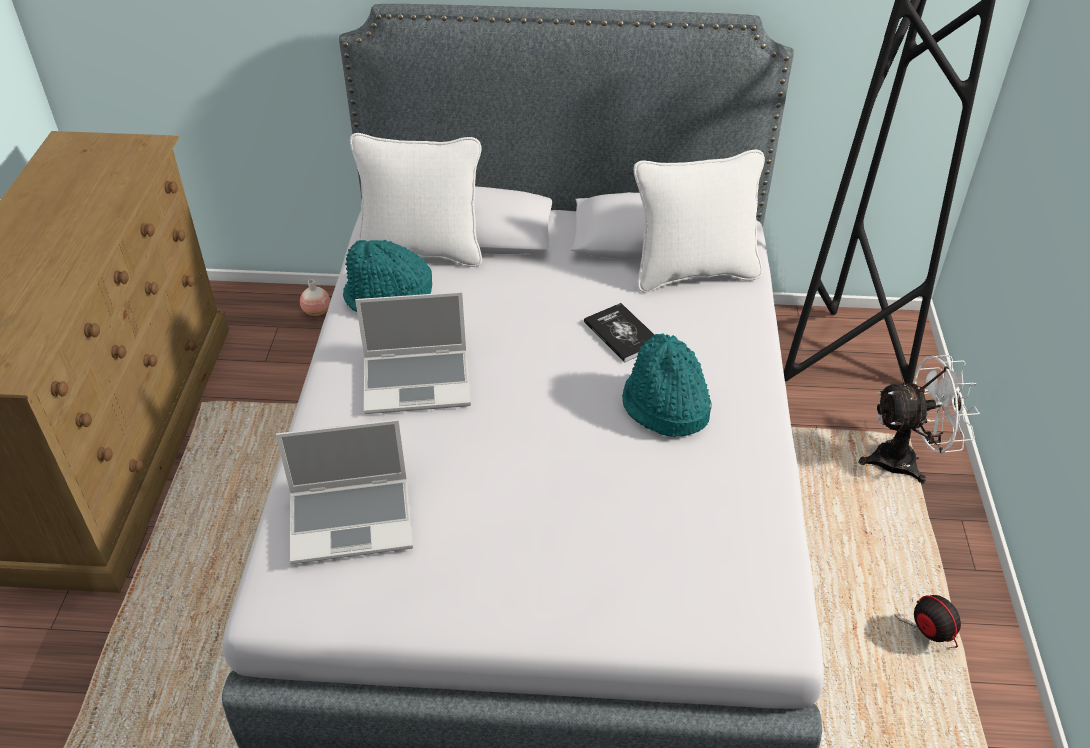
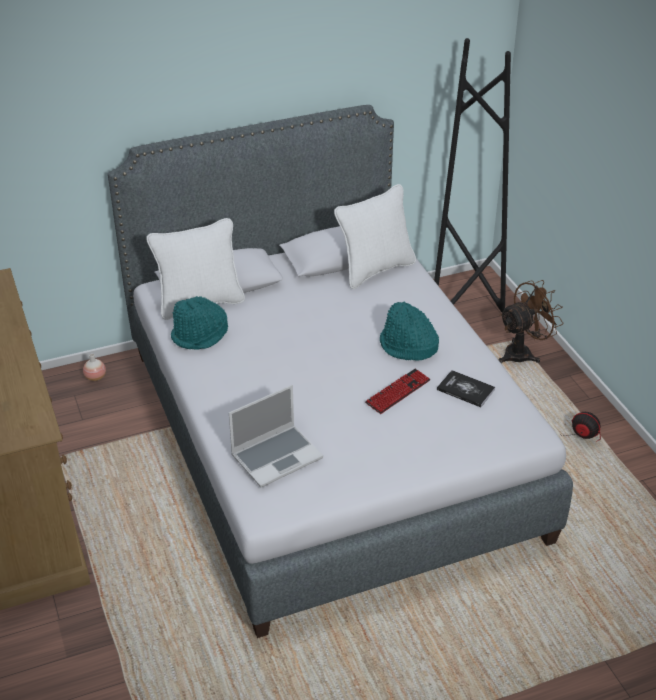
camera: 25 degrees left, 5 degrees down
(418, 382) = (257, 376): laptop -> none
(601, 477) = (398, 392): none -> keyboard
(622, 334) = (357, 315): book -> book (465, 389)
(906, 459) = (523, 353): white fan -> brown fan

